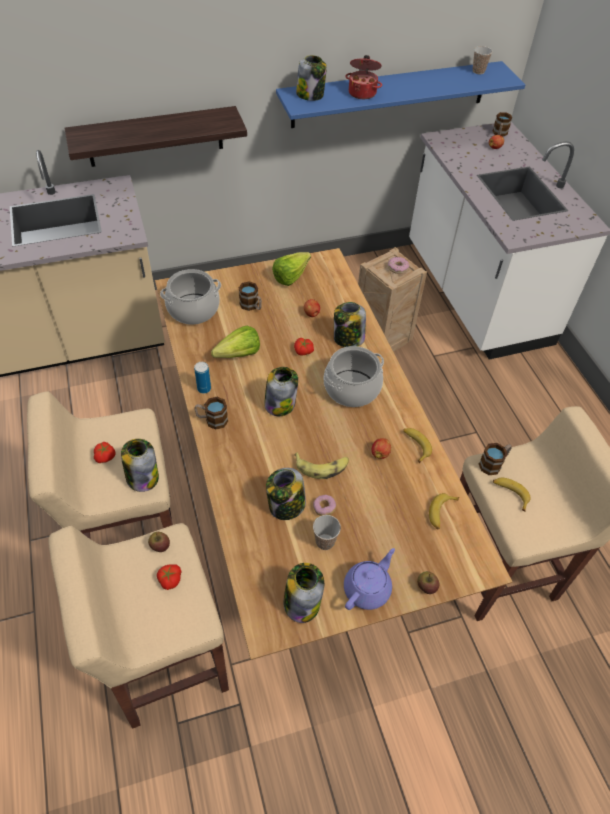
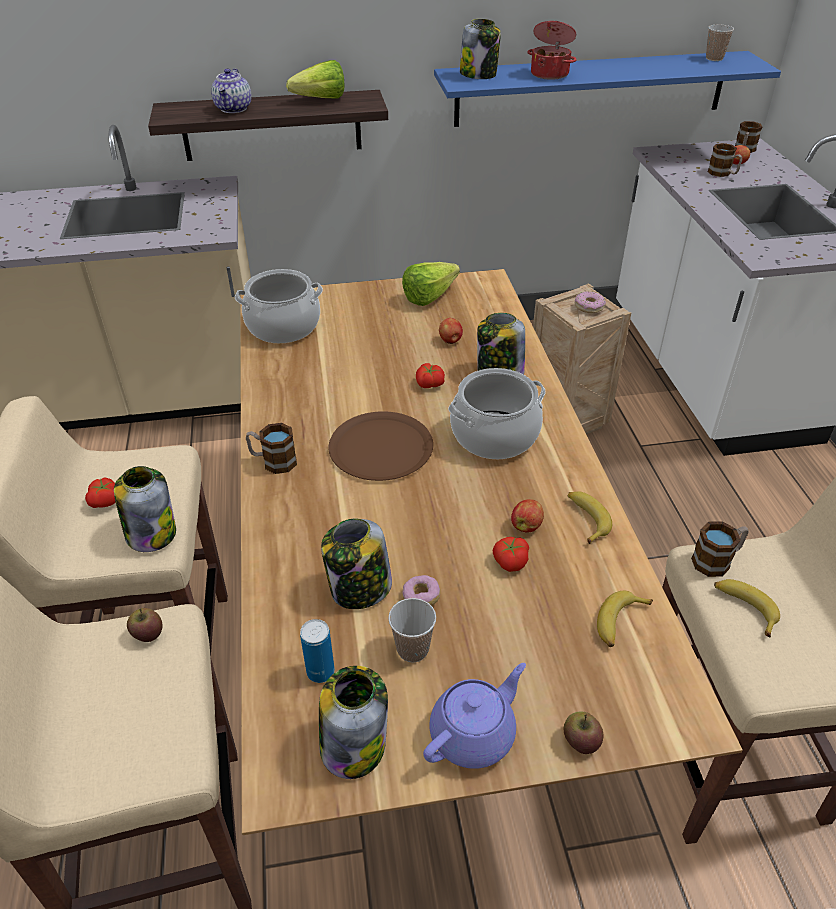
camera: 10 degrees right, 10 degrees down
(130, 132) = (234, 109): none -> teapot
(169, 579) = (147, 686): tomato -> tomato (509, 561)
(204, 389) = (272, 421): can -> can (320, 672)
(235, 355) = (328, 383): lettuce -> lettuce (316, 100)
(252, 306) = (366, 327): mug -> mug (723, 174)
(280, 404) = (381, 447): jar -> brown plate
(322, 467) = (429, 537): banana -> none

